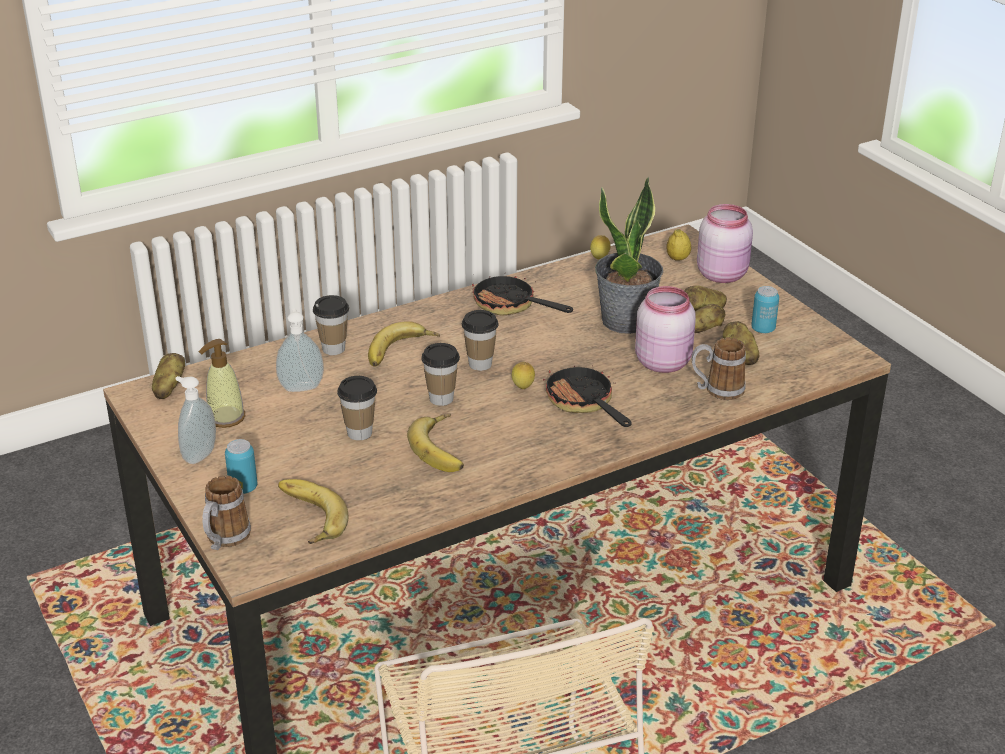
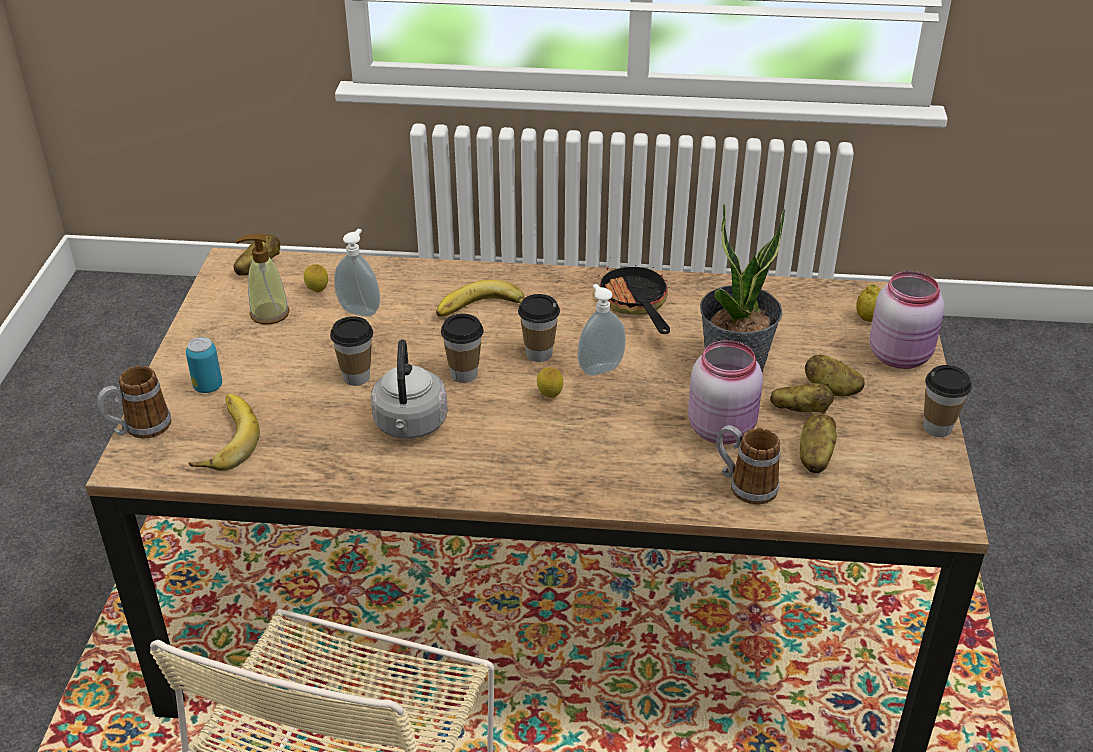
camera: 35 degrees right, 5 degrees up
(198, 455) = (210, 339): soap dispenser -> soap dispenser (599, 368)
(333, 349) = (428, 284): cup -> cup (937, 428)
(444, 448) = (410, 426): banana -> grey kettle
(584, 404) = (590, 439): frying pan -> none
(599, 259) = (783, 288): lemon -> lemon (317, 292)
(763, 329) = (876, 437): can -> none

